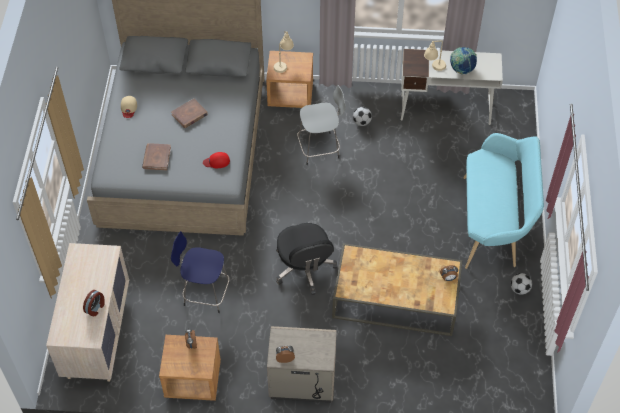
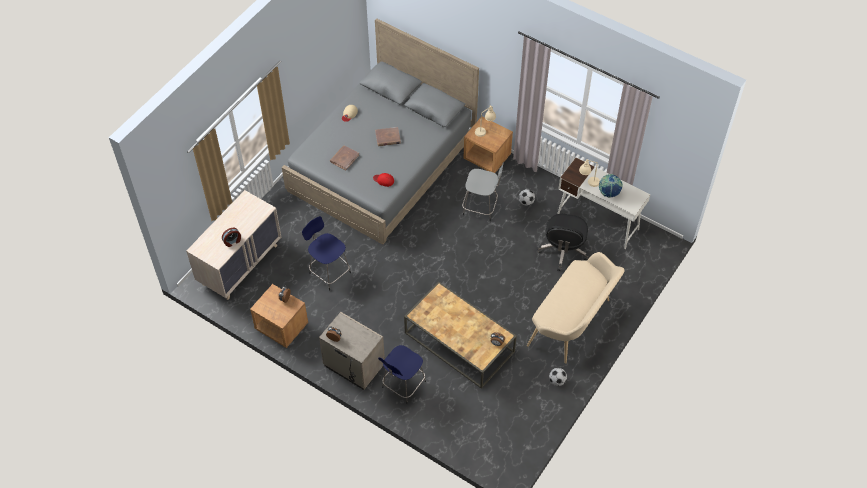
camera: 30 degrees right, 0 degrees up
(304, 268) = (409, 288): black office chair -> black office chair (563, 250)
(369, 375) = (403, 385): none -> blue stool
(494, 223) = (573, 324): turquoise bench -> beige bench

